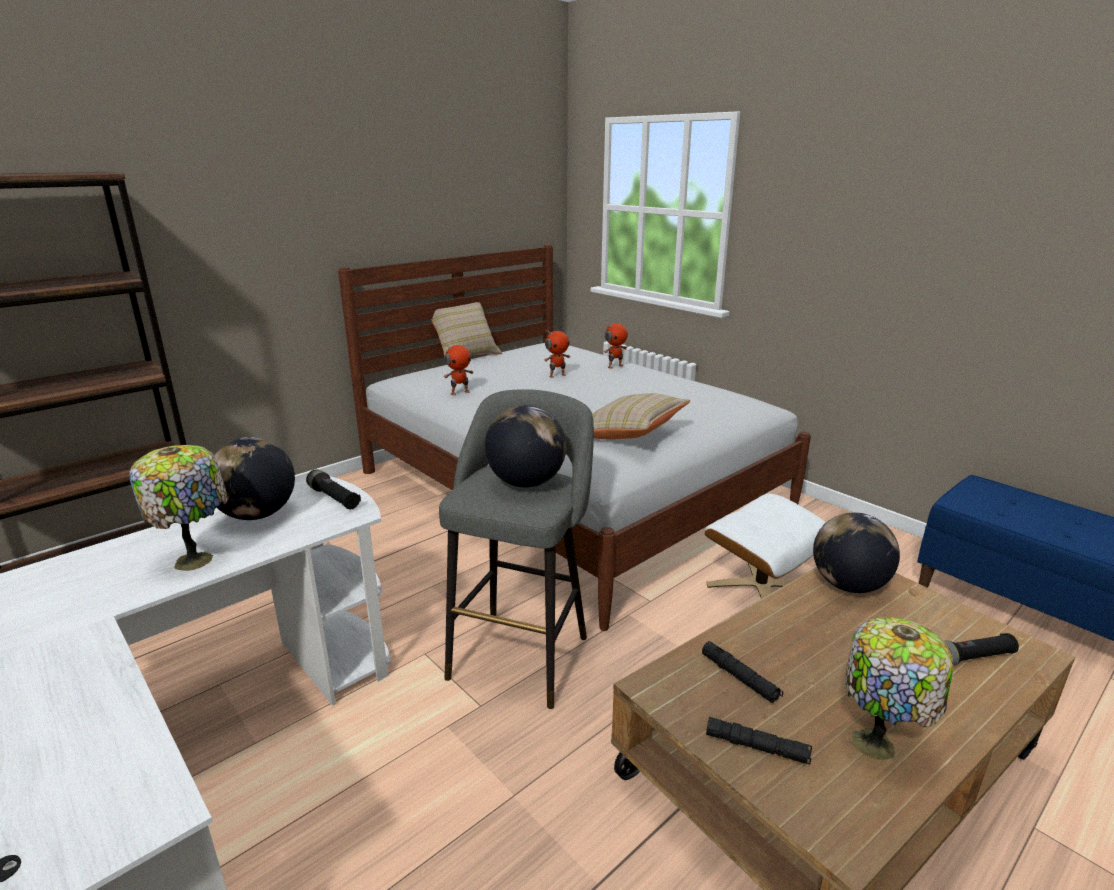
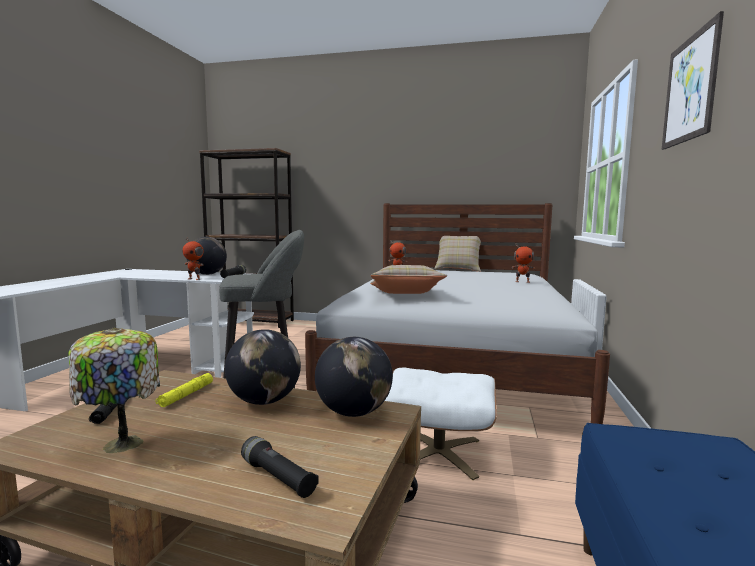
camera: 55 degrees right, 15 degrees down
(196, 559) = (164, 276): table lamp -> none
(526, 483) = (260, 275): globe -> globe (264, 401)
(557, 375) = (468, 277): toy robot -> toy robot (194, 279)
(739, 678) = (186, 395): black flashlight -> yellow flashlight
(870, 193) = (690, 89): none -> picture

